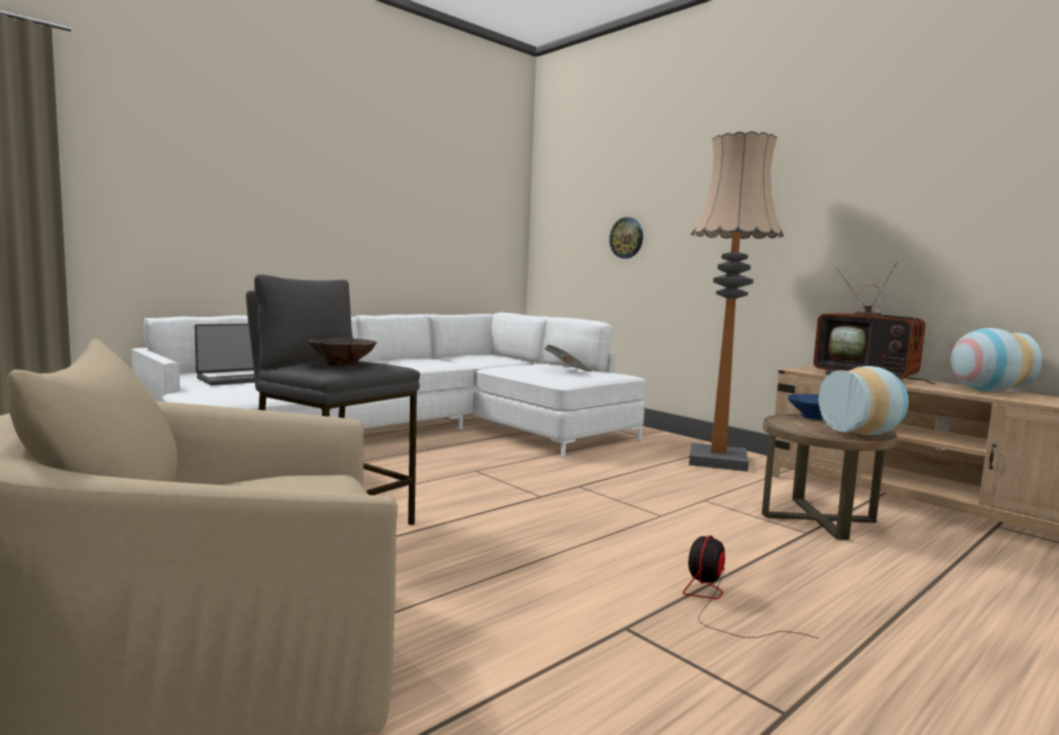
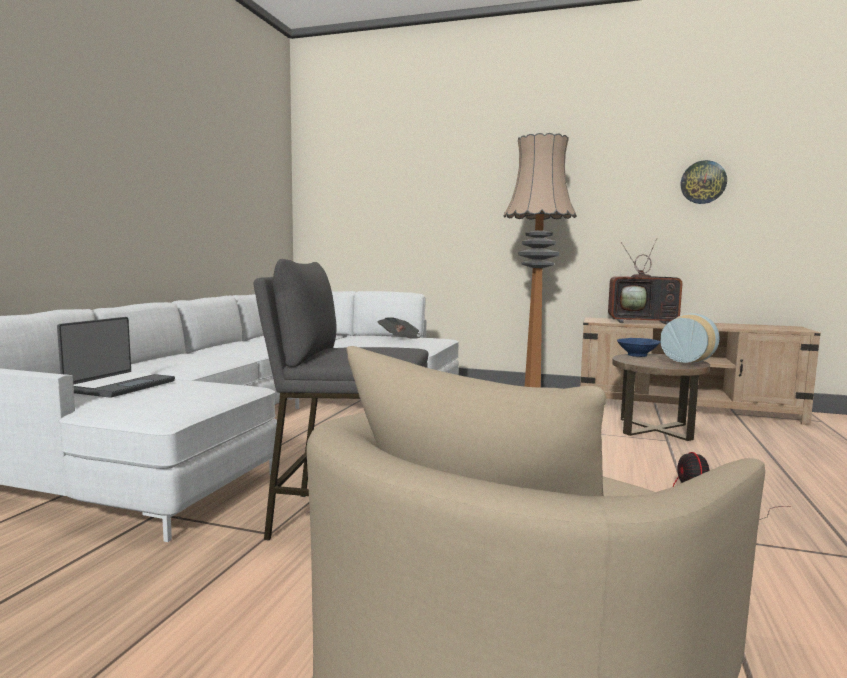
camera: 30 degrees left, 0 degrees up
(343, 365) = (375, 352): brown bowl -> none
(626, 238) = (408, 217): wall clock -> wall clock (703, 182)
(985, 391) = (720, 324): vase -> none

